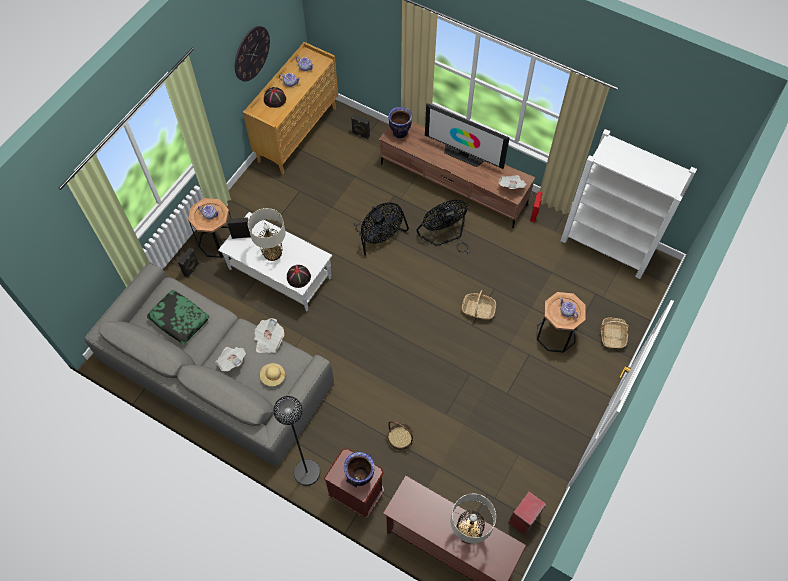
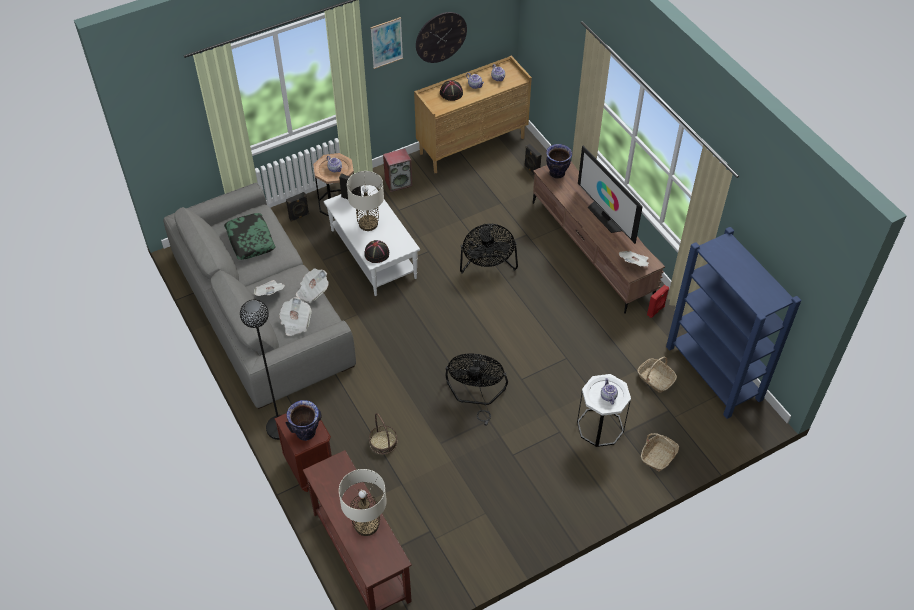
camera: 30 degrees right, 10 degrees down
(213, 81) = (386, 43): none -> picture
(273, 377) = (295, 323): beige hat -> newspaper
(447, 235) = (553, 291): black fan -> black fan (476, 396)
(478, 310) = (537, 369): basket -> basket (655, 379)
(523, 518) = (450, 570): speaker -> speaker (398, 183)
(556, 334) = (600, 427): brown side table -> white side table
(607, 245) = (714, 373): white bookcase -> blue bookcase

